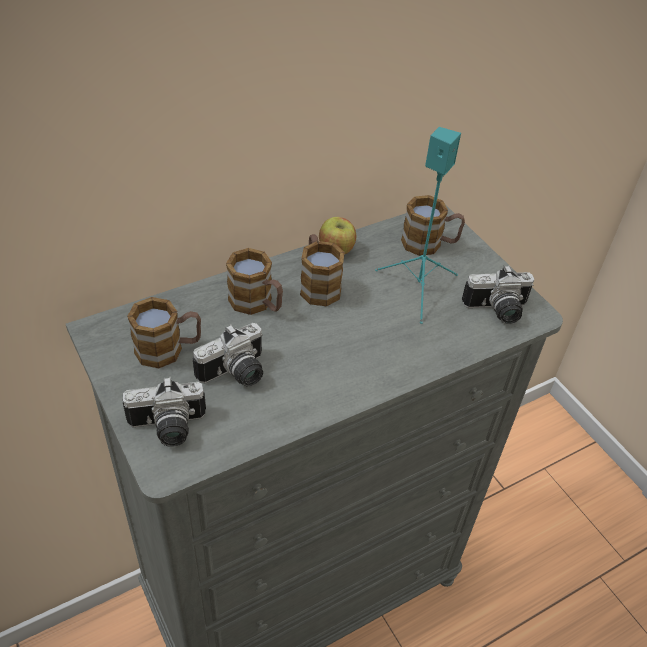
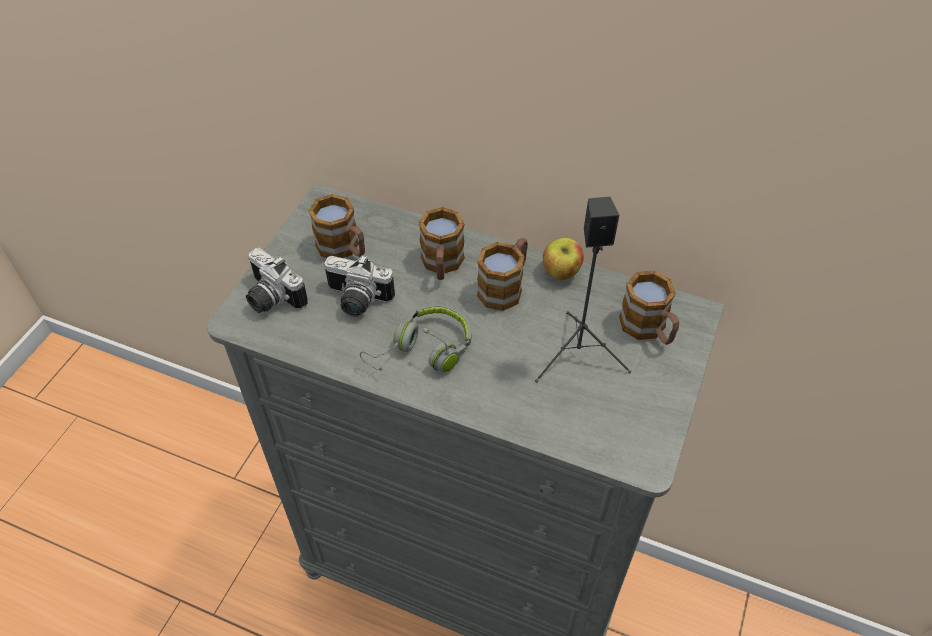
camera: 55 degrees right, 5 degrees up
(332, 365) = (423, 351): none -> grey headphones
(418, 288) = (579, 354): turquoise speaker -> black speaker
(497, 311) = (615, 430): camera -> none

